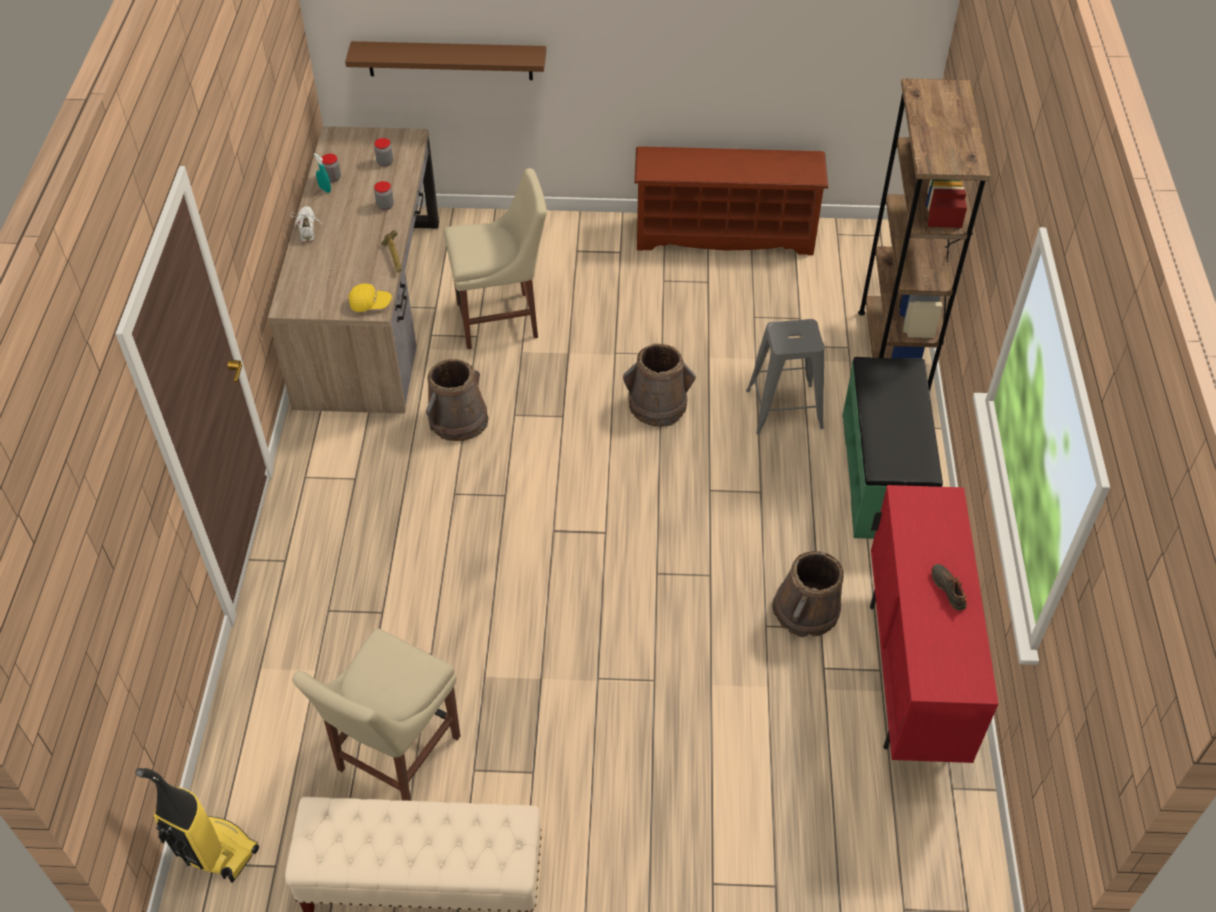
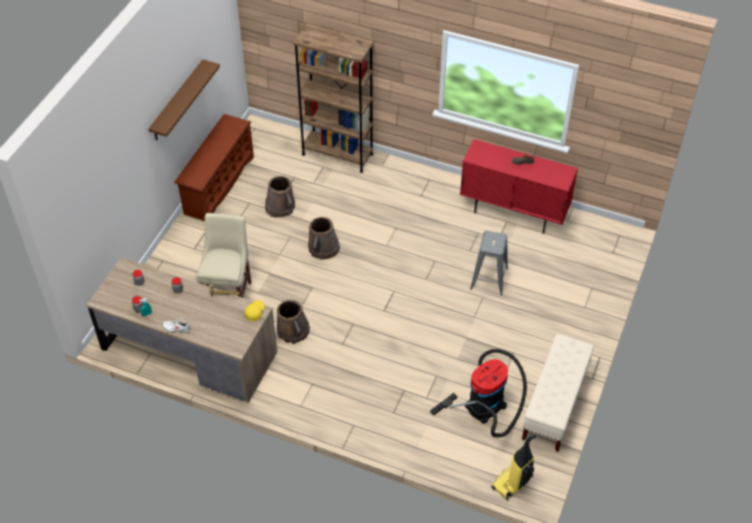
camera: 70 degrees left, 0 degrees up
(394, 757) = (488, 402): beige chair -> vacuum cleaner
(450, 60) = (108, 216): brown shelf -> brown shelf (177, 101)
(785, 409) = (350, 202): grey stool -> grey stool (489, 278)
(806, 611) = (467, 234): brown bucket -> brown bucket (280, 207)
(884, 475) = (406, 183): green bench -> none

